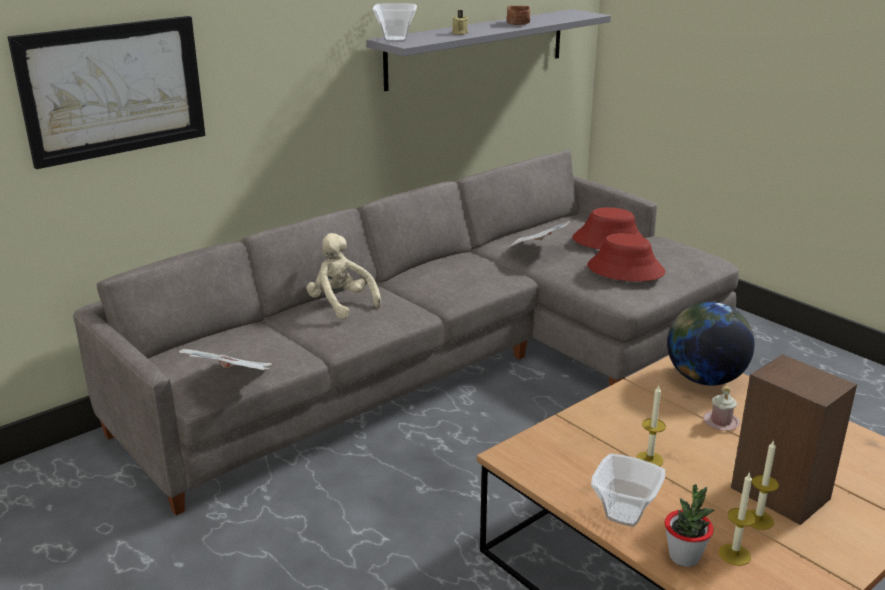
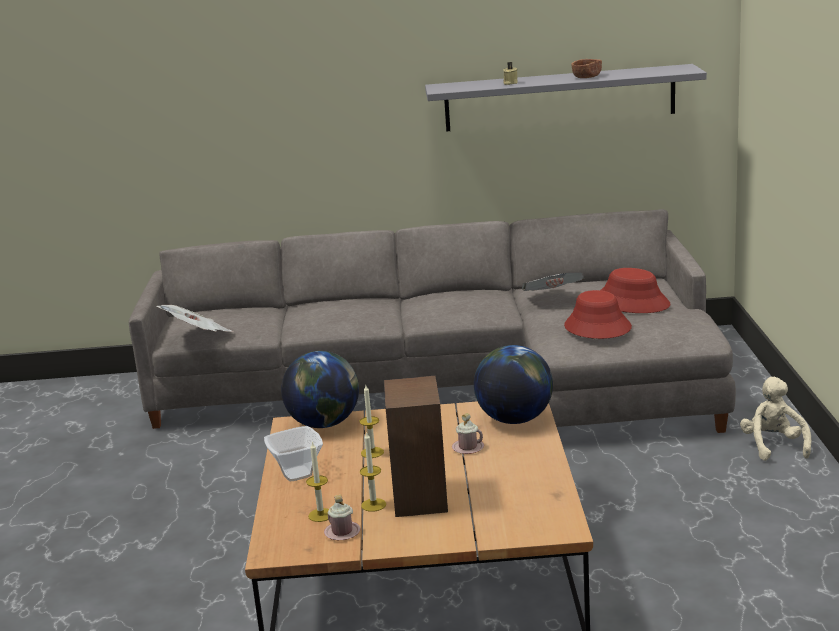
camera: 40 degrees right, 5 degrees down
(113, 89) = (194, 111): picture -> none
(341, 304) = (339, 306): beige plush toy -> beige plush toy (773, 446)
(394, 39) = (442, 86): bowl -> none
(545, 443) = (324, 423): none -> globe
(684, 557) = (289, 505): potted plant -> none
(790, 566) = (342, 532): none -> pink mug

